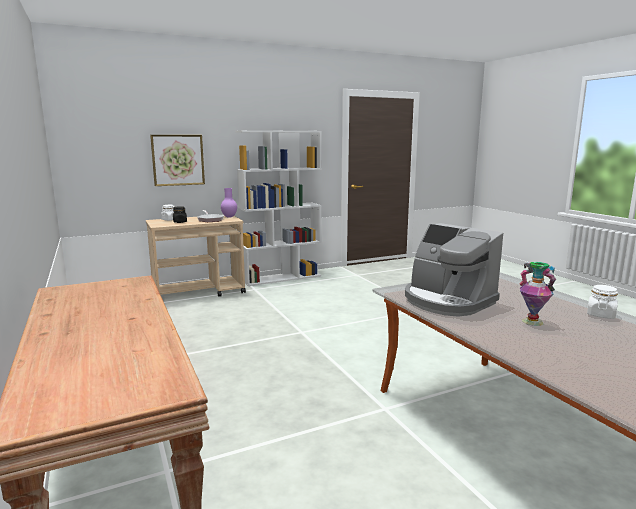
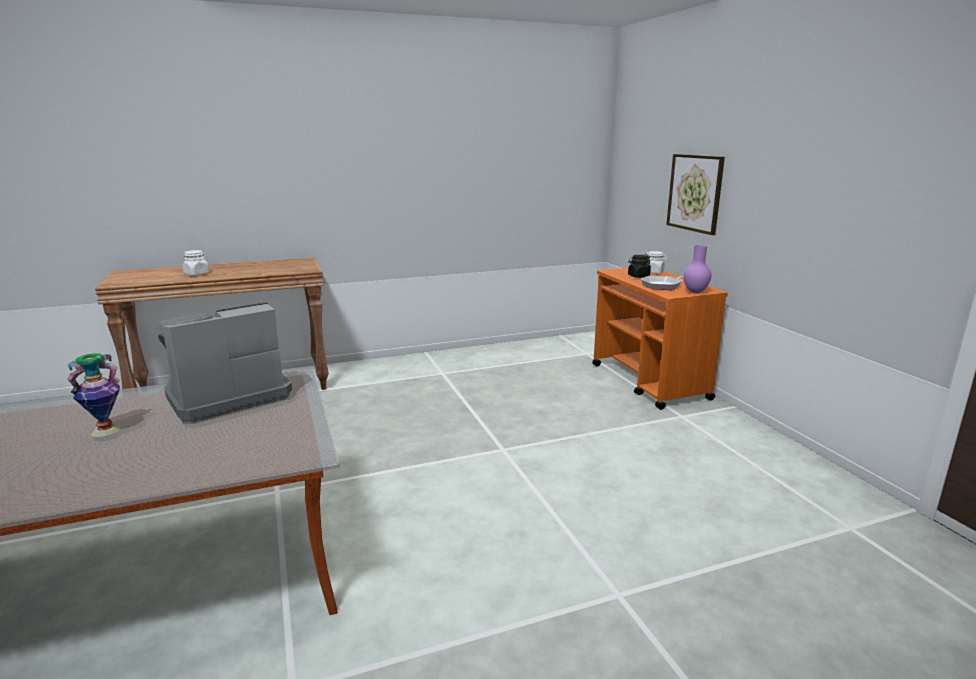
camera: 95 degrees right, 5 degrees up
(199, 292) = (649, 382): beige cart -> orange cart
(282, 278) = (761, 438): white bookcase -> none
(600, 315) = (49, 489): white jar -> white jar (197, 274)

